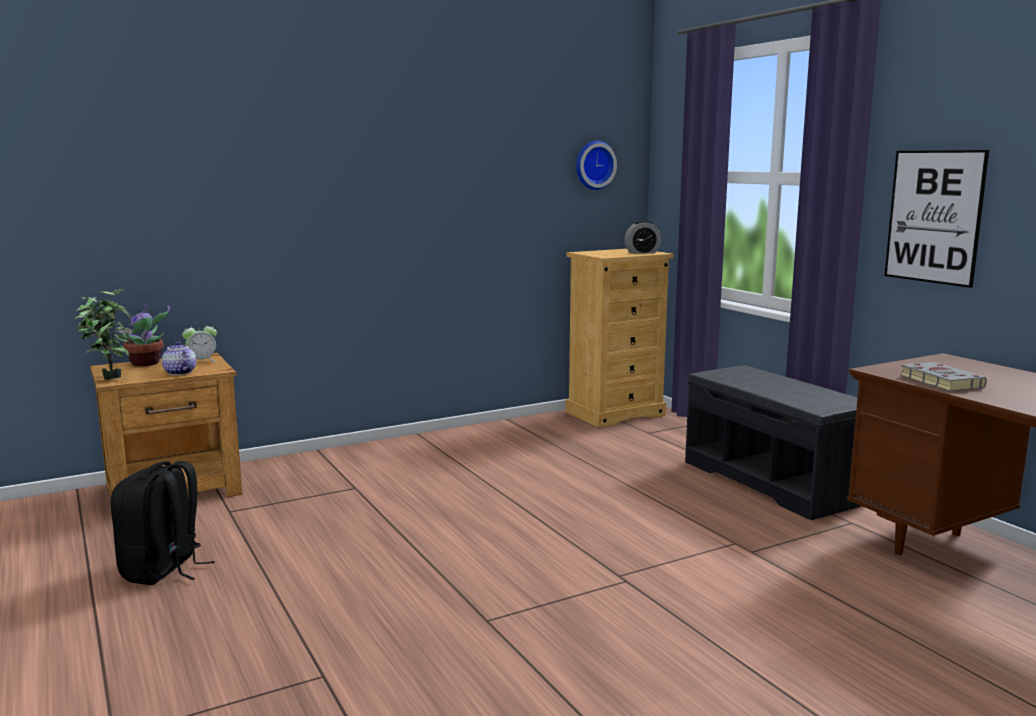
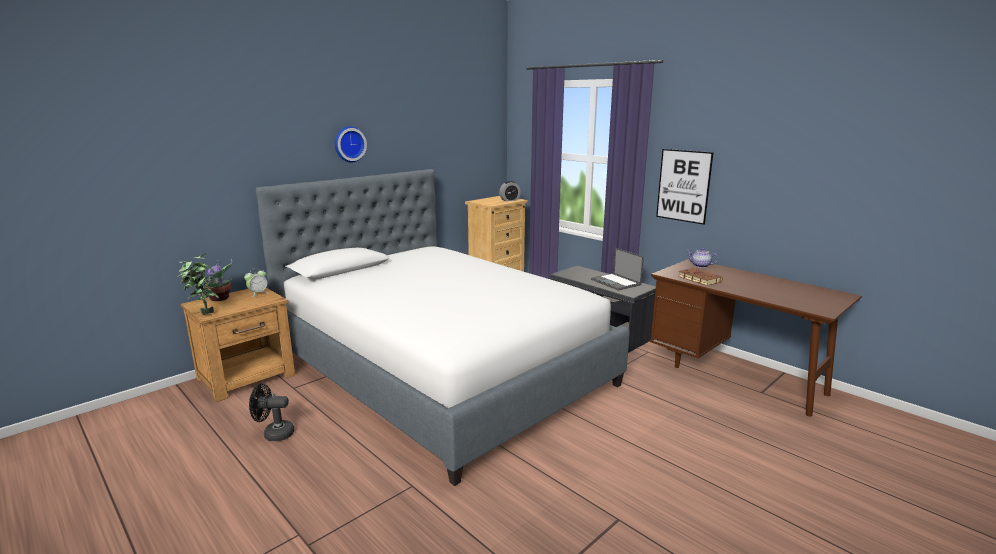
camera: 15 degrees left, 5 degrees up
(163, 570) = (274, 434): black backpack -> black fan
(179, 372) = (250, 304): teapot -> teapot (700, 266)
(466, 510) = (441, 369): none -> bed
(593, 165) = (477, 147): wall clock -> wall clock (349, 144)
(802, 392) = (616, 282): none -> laptop
(939, 381) = (698, 279): grey book -> brown book

